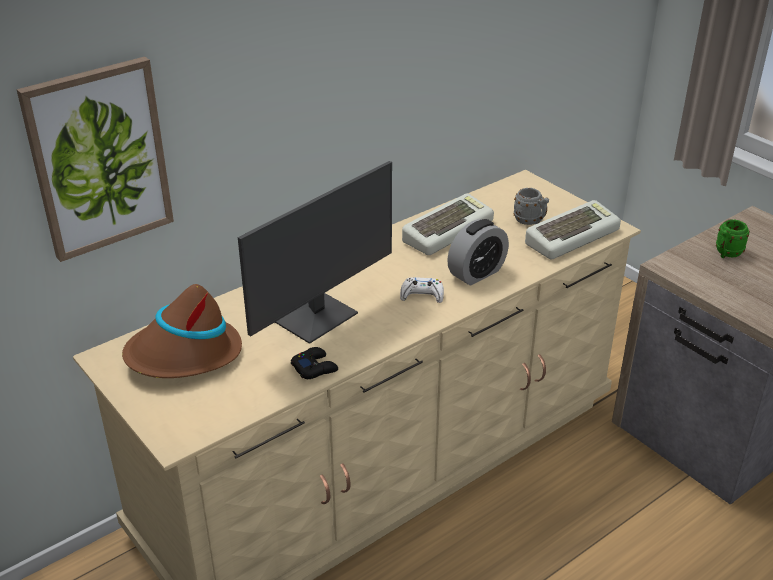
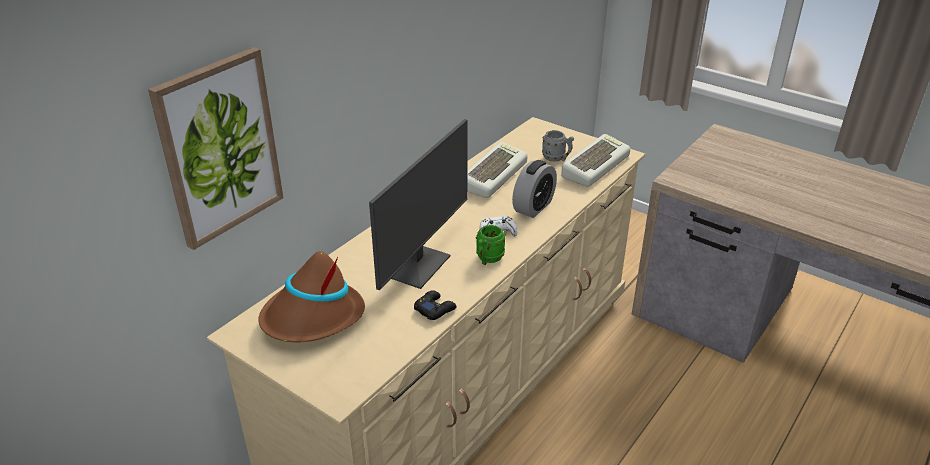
camera: 15 degrees left, 0 degrees up
(726, 254) = (713, 163): green mug -> green mug (488, 259)

